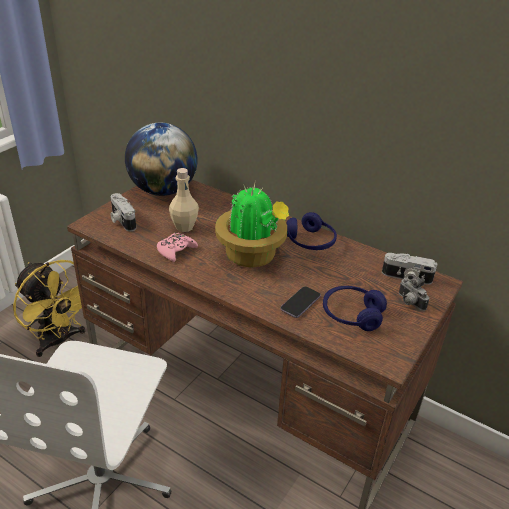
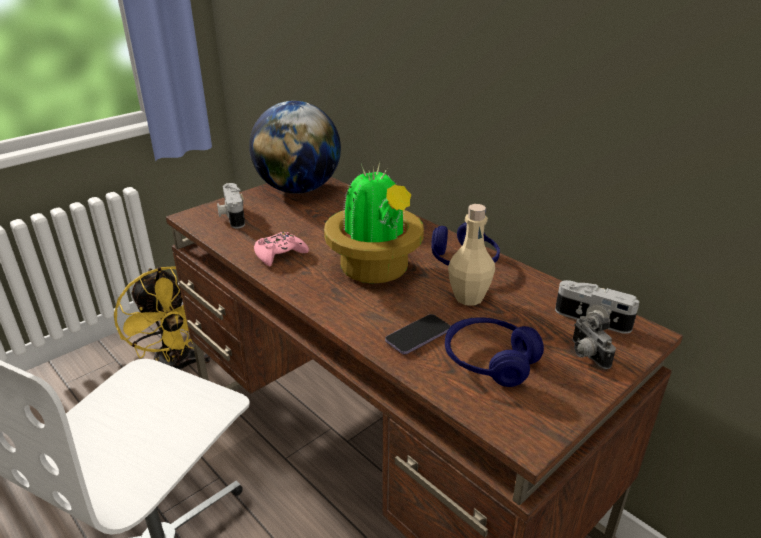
camera: 15 degrees right, 5 degrees down
(184, 227) = (304, 229): beige bottle -> beige bottle (468, 297)

